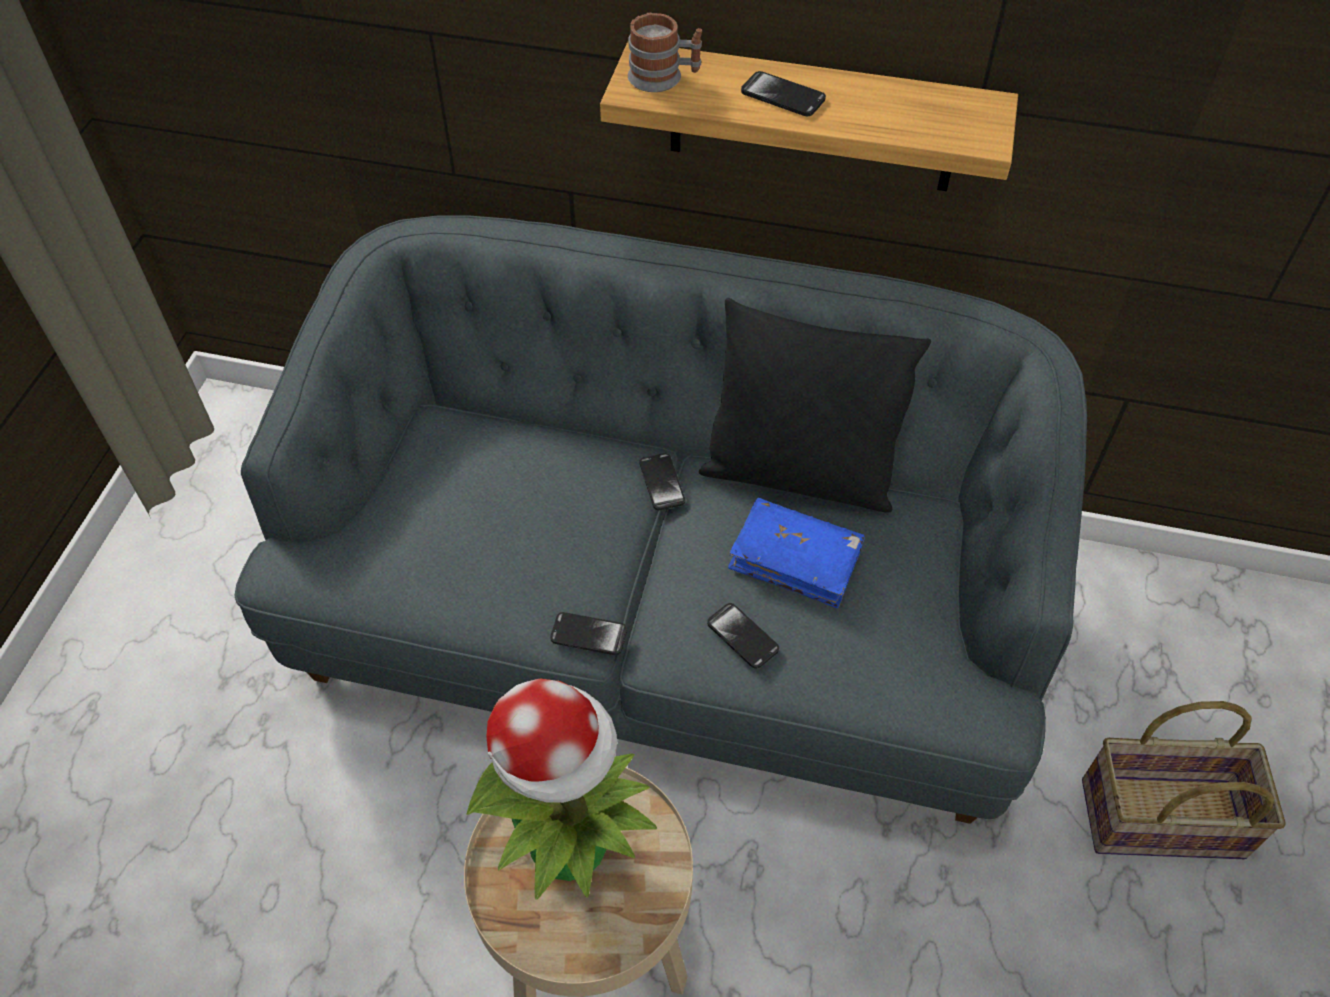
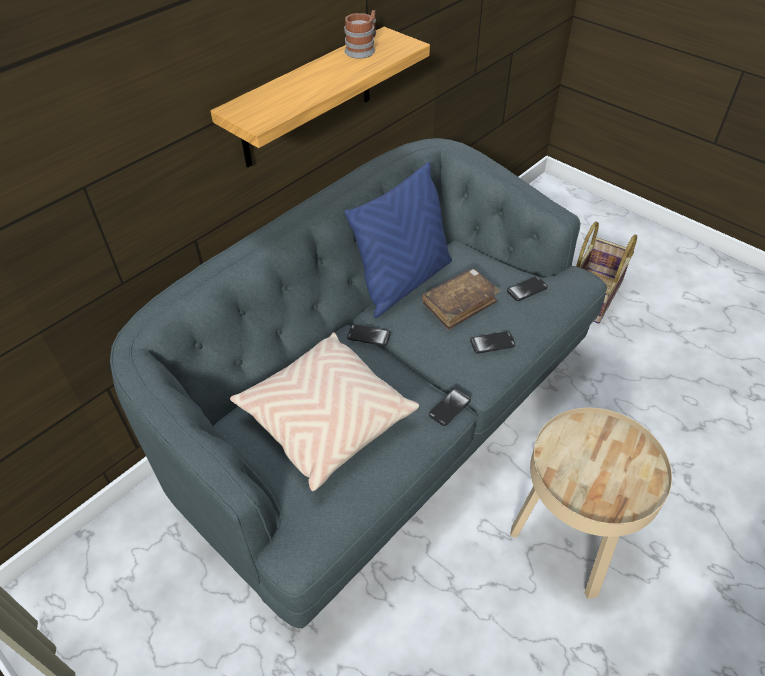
camera: 60 degrees left, 5 degrees down
(482, 502) = (325, 419): none -> beige pillow
(571, 843) = (583, 463): potted plant -> none
(664, 78) = (259, 109): mug -> mug (363, 49)
(782, 96) = (317, 81): phone -> phone (527, 289)
(795, 560) = (459, 304): blue book -> brown book
(798, 475) = (404, 282): black pillow -> blue pillow

